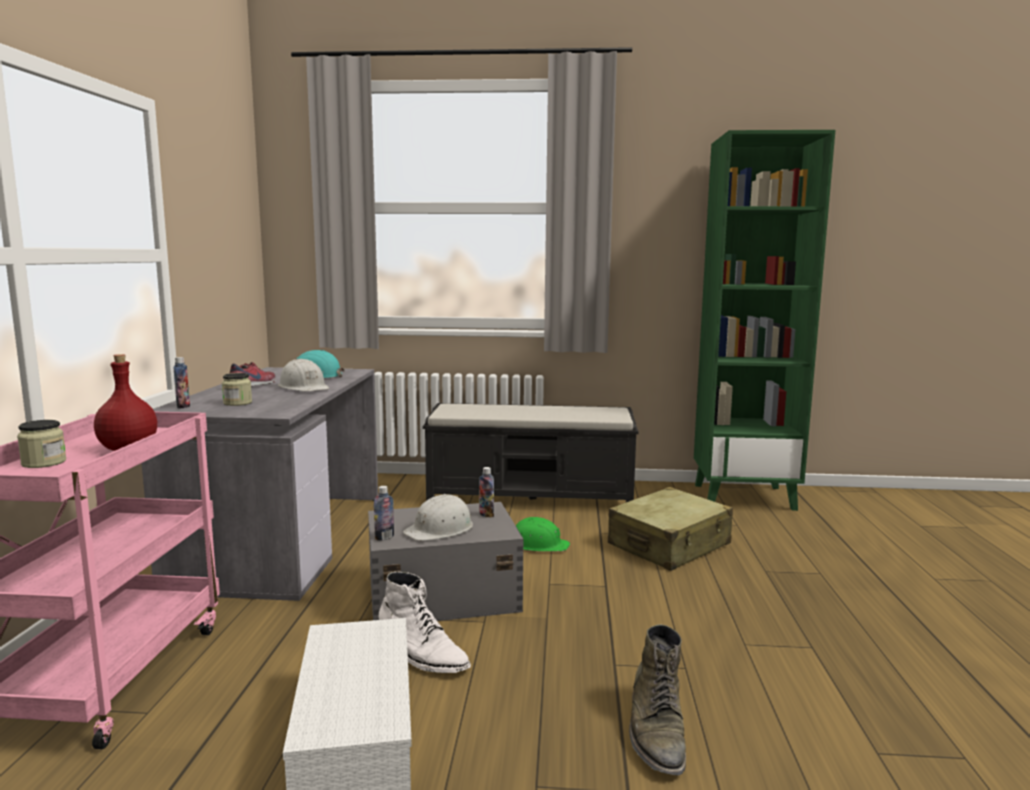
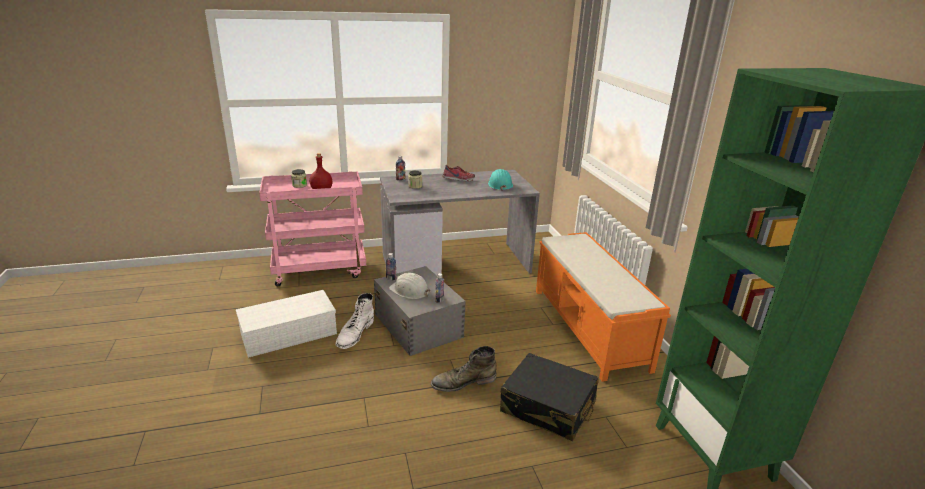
camera: 70 degrees right, 15 degrees up
(304, 387) = (464, 189): white hard hat -> none
(532, 498) = (589, 328): black bench -> orange bench
(538, 544) = (505, 345): green hard hat -> none
(656, 731) = (305, 419): green boot -> green boot (463, 382)
(669, 545) = (548, 407): beige suitcase -> black suitcase

